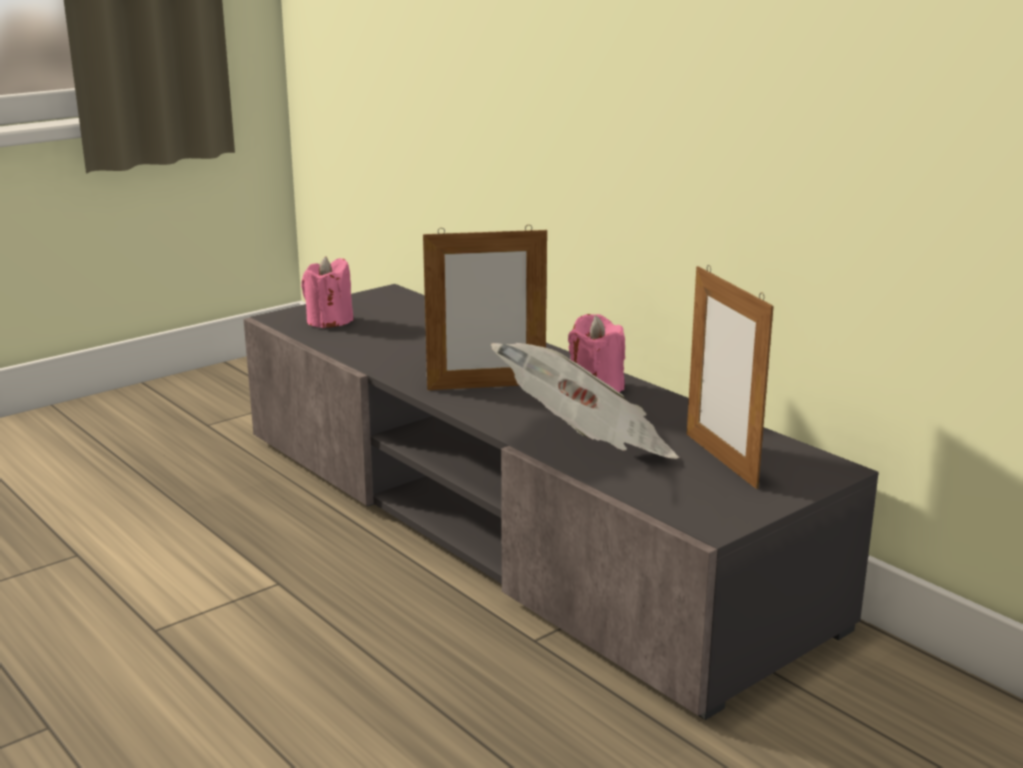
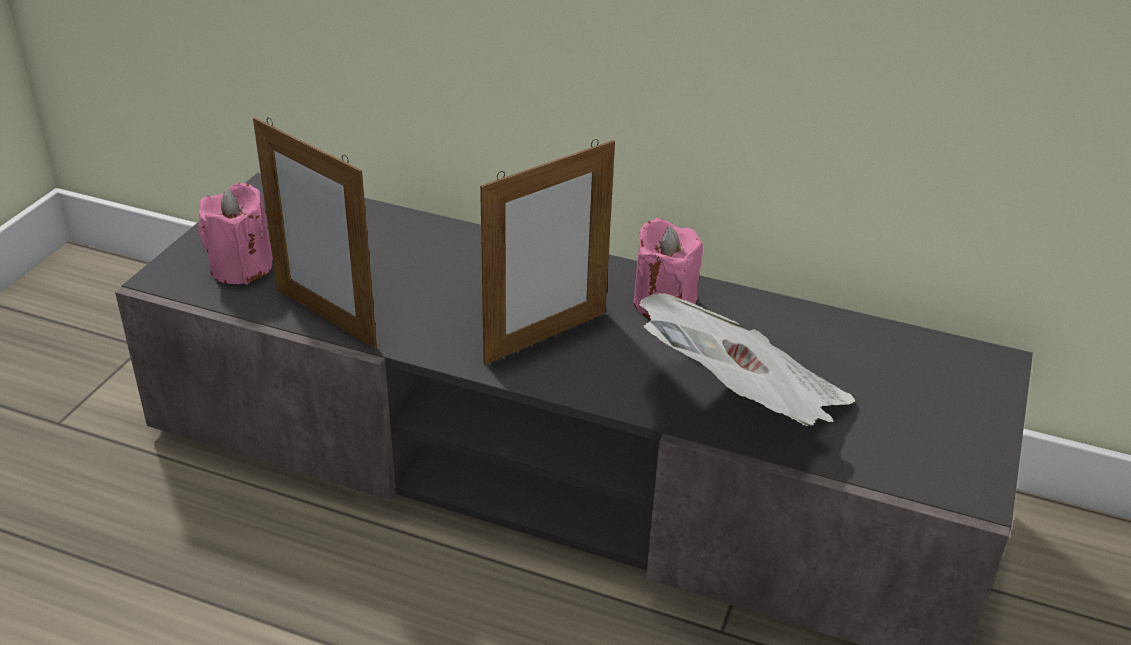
camera: 30 degrees left, 15 degrees up
(721, 460) = (889, 384): picture frame -> picture frame (325, 317)

